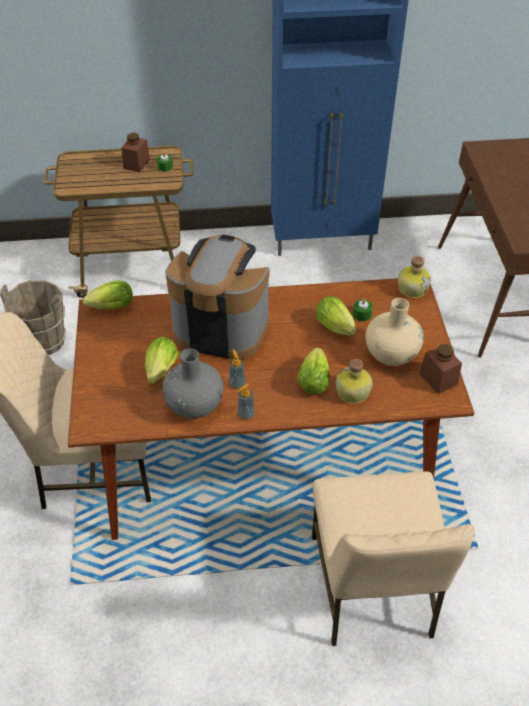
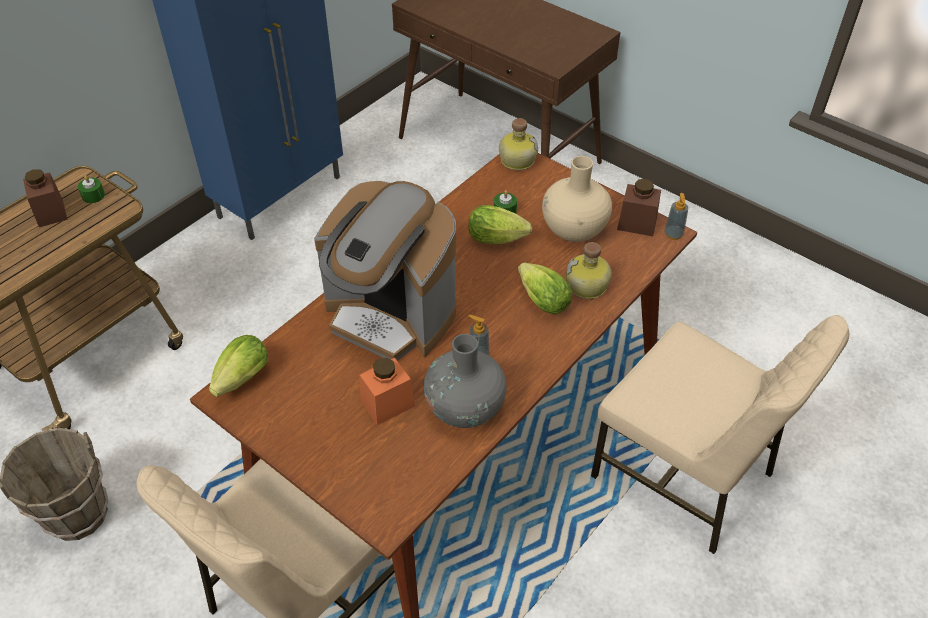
camera: 45 degrees left, 0 degrees up
(160, 372) = (387, 404): lettuce -> orange jar
(220, 328) = (391, 315): coffee machine -> coffee machine turned 120 degrees counterclockwise
(246, 414) = (524, 378): soap dispenser -> soap dispenser (673, 234)

